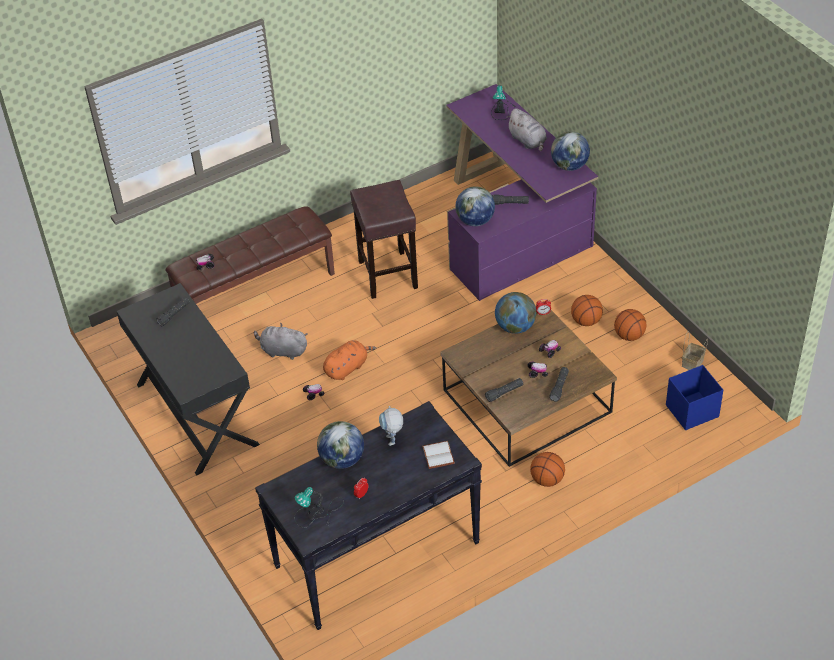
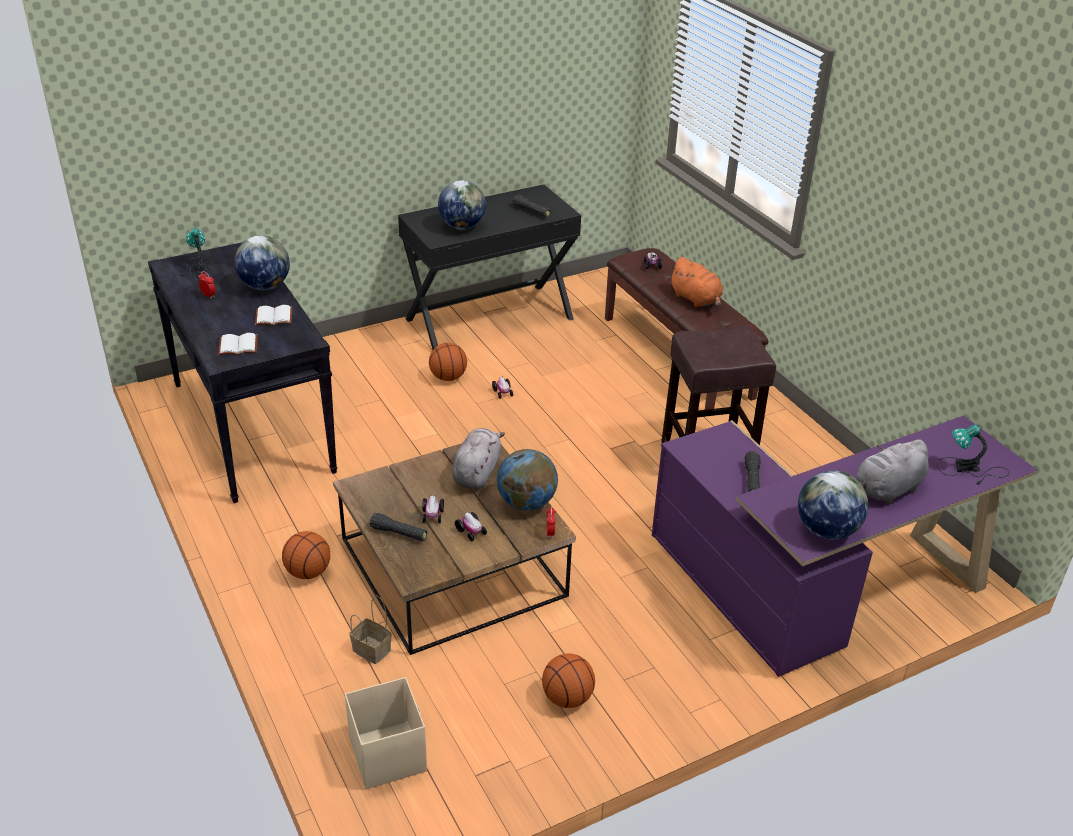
camera: 90 degrees right, 10 degrees down
(282, 351) = (575, 373): grey plush toy -> grey plush toy (477, 472)
(347, 368) = (541, 418): orange plush toy -> orange plush toy (696, 299)
(393, 443) = (273, 318): toy robot -> white book
(475, 221) = (709, 443): globe -> globe (462, 226)
(504, 393) = (403, 481): black flashlight -> none
(586, 321) = (604, 649): basketball -> basketball (448, 377)
(691, 411) = (388, 754): blue storage box -> beige storage box
(692, 363) = (492, 774): basket -> basket (370, 650)

